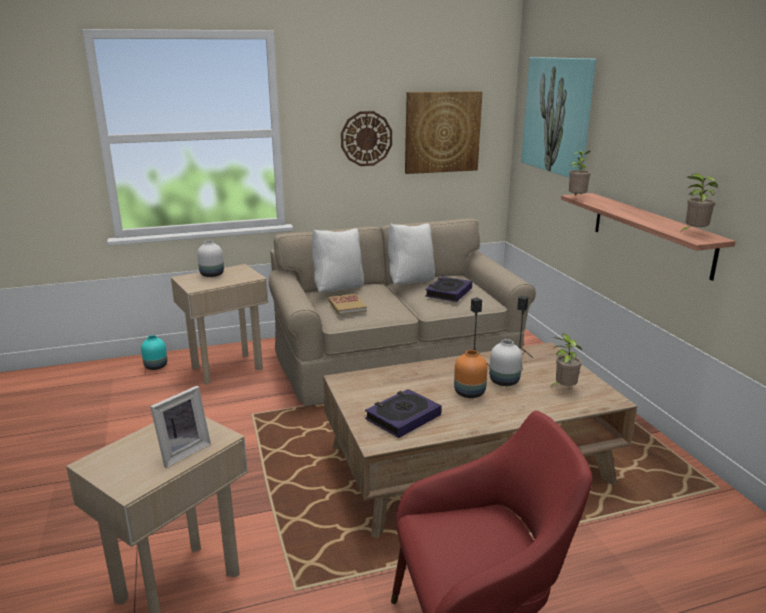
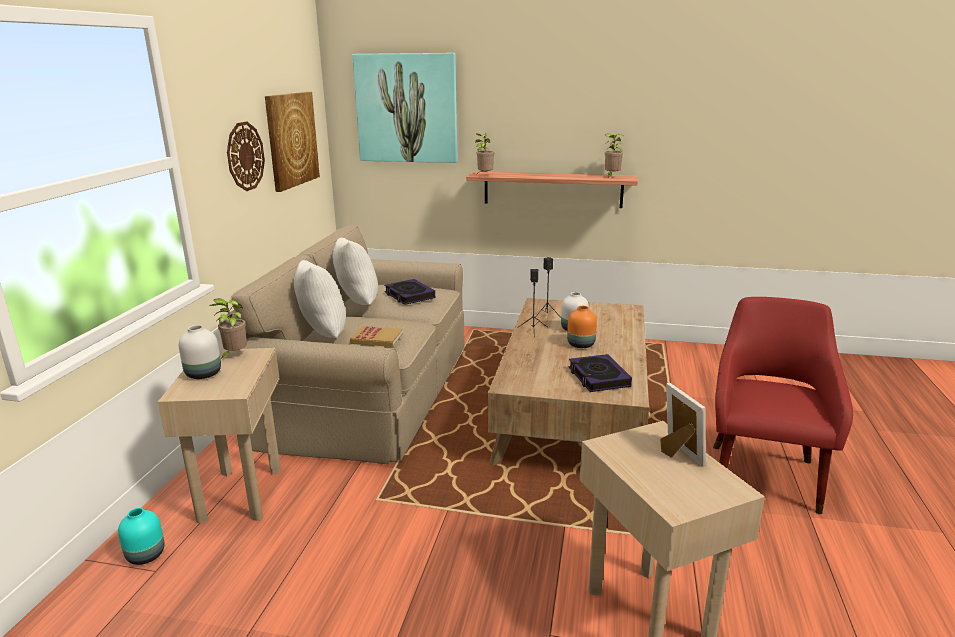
camera: 60 degrees left, 0 degrees up
(563, 388) = (602, 315): potted plant -> potted plant (234, 355)

